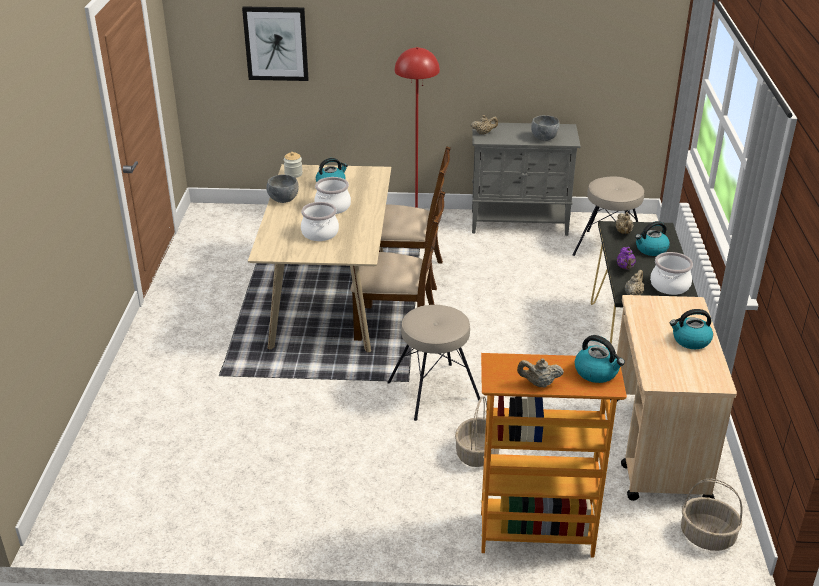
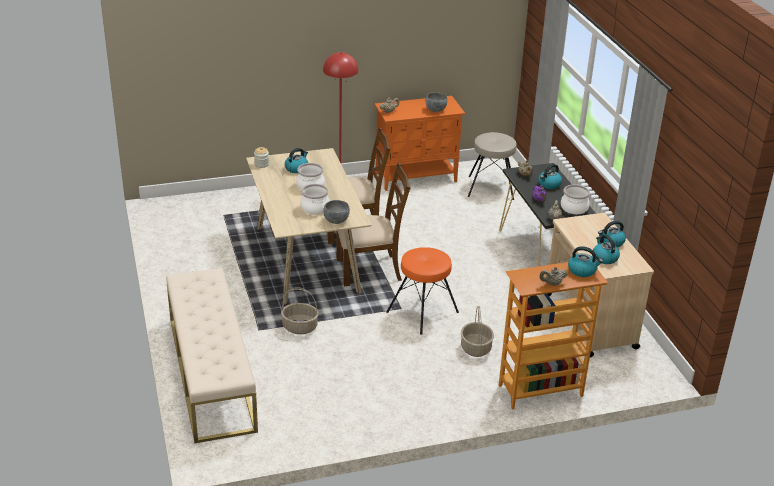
camera: 20 degrees left, 0 degrees up
(130, 418) = (211, 373): none -> beige bench
(276, 43) = (218, 59): picture -> none
(283, 200) = (268, 186): grey bowl -> grey bowl (336, 221)
(434, 391) = (423, 312): beige stool -> orange stool
(520, 223) = (416, 177): grey cabinet -> orange cabinet
(669, 361) = (604, 258): none -> kettle
(707, 536) = (644, 369): basket -> basket (300, 327)

